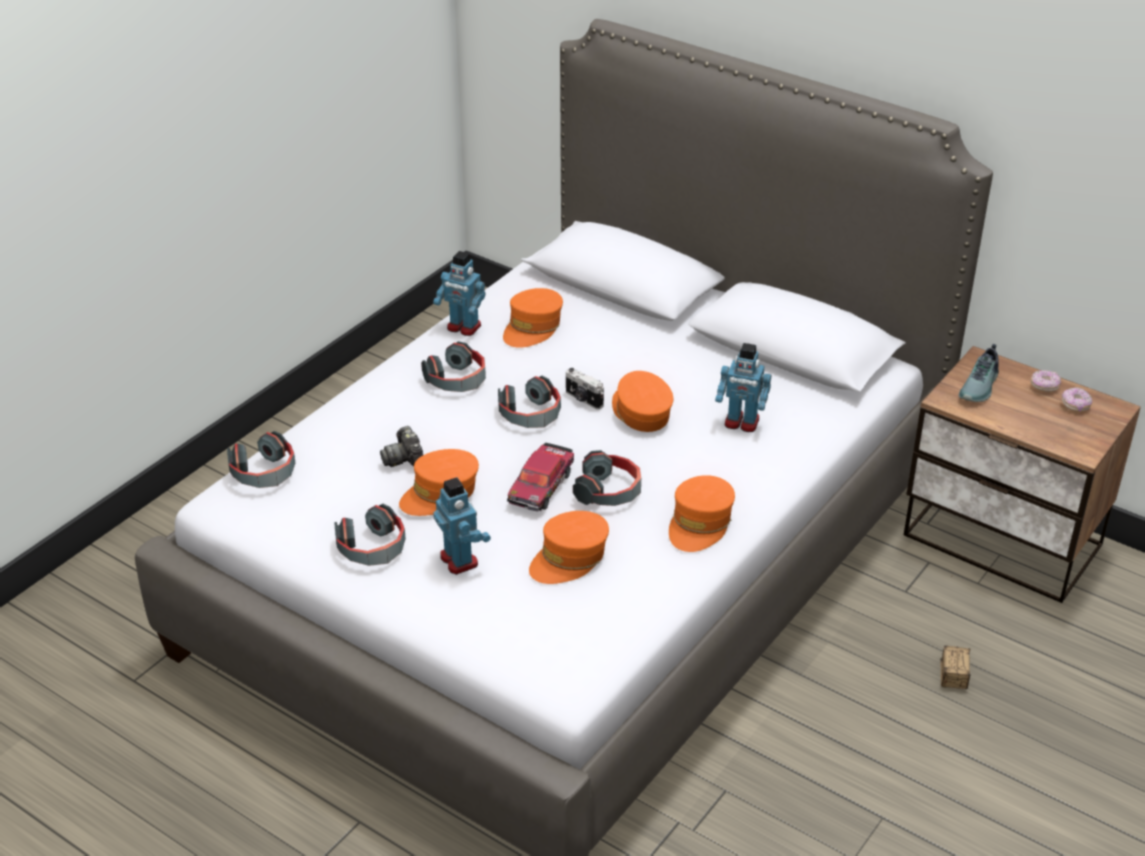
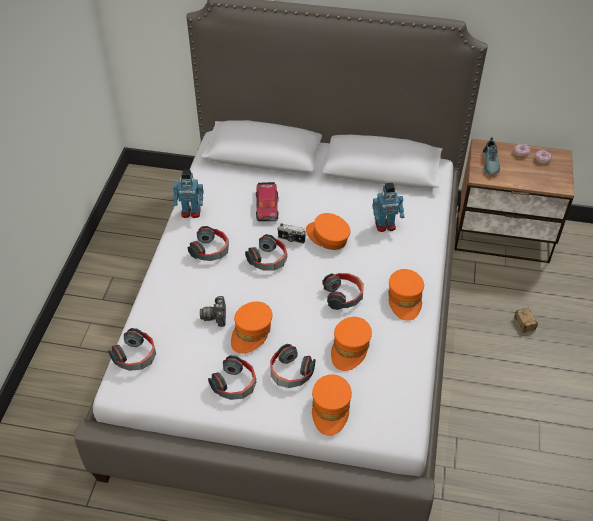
camera: 25 degrees left, 10 degrees up
(404, 459) = (216, 316): camera -> camera turned 45 degrees clockwise
(460, 560) = (290, 373): toy robot -> headphones
(532, 328) = (231, 200): orange cap -> orange cap (331, 409)
(542, 485) = (304, 305): toy car -> toy car (267, 206)

